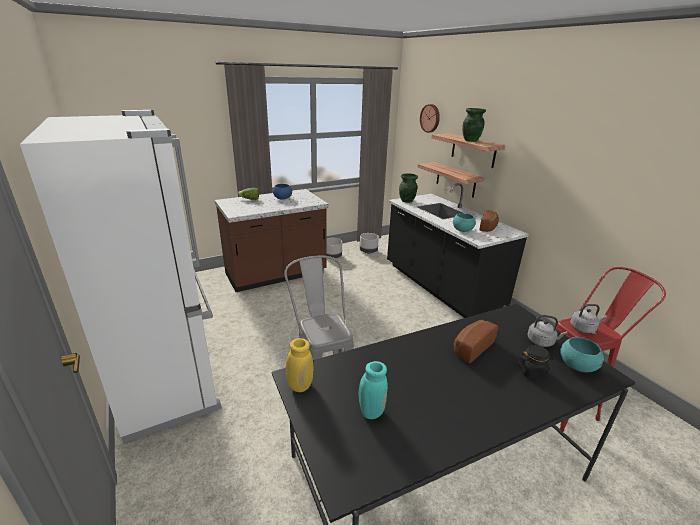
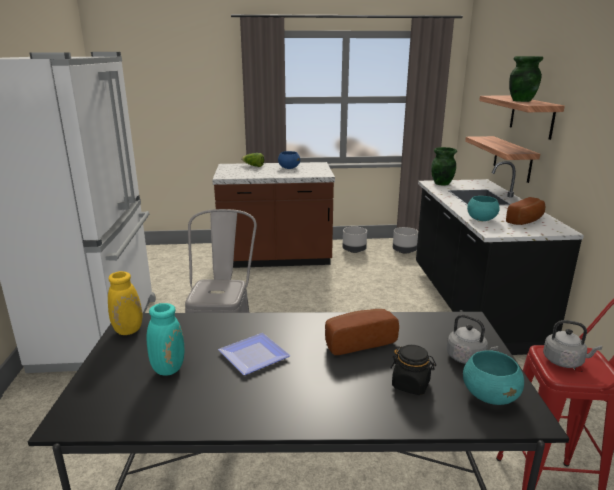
camera: 25 degrees right, 5 degrees down
(419, 381) = (253, 357): none -> plate
(430, 118) = (493, 78): wall clock -> none

